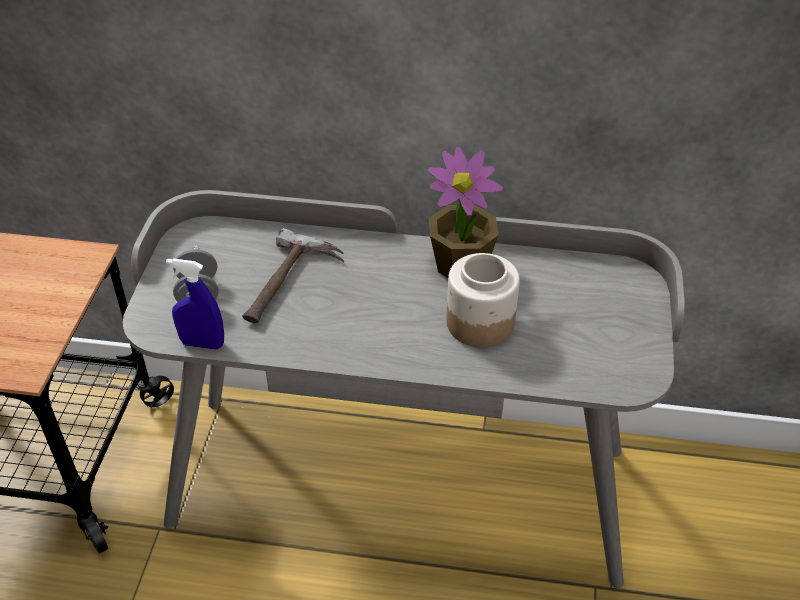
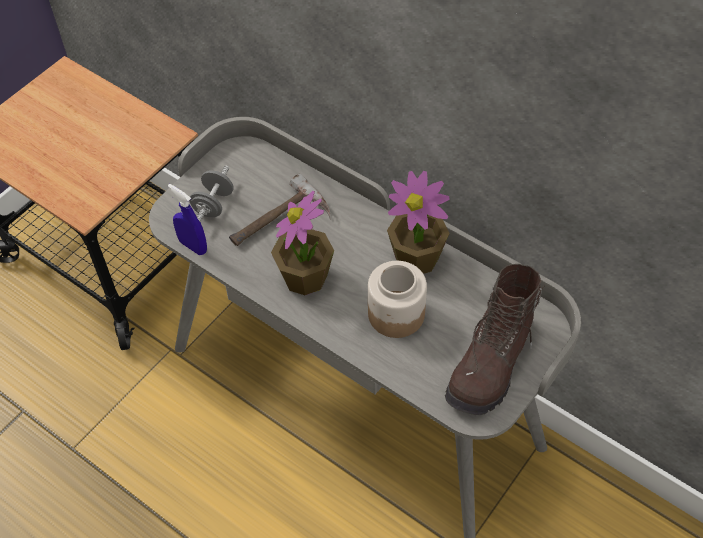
camera: 30 degrees right, 10 degrees up
(356, 326) = (305, 277): none -> potted plant
(610, 330) = (491, 364): none -> brown boot

